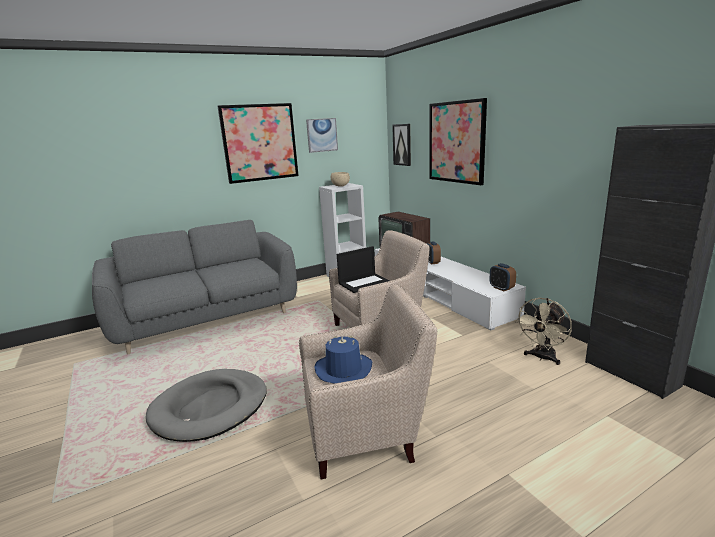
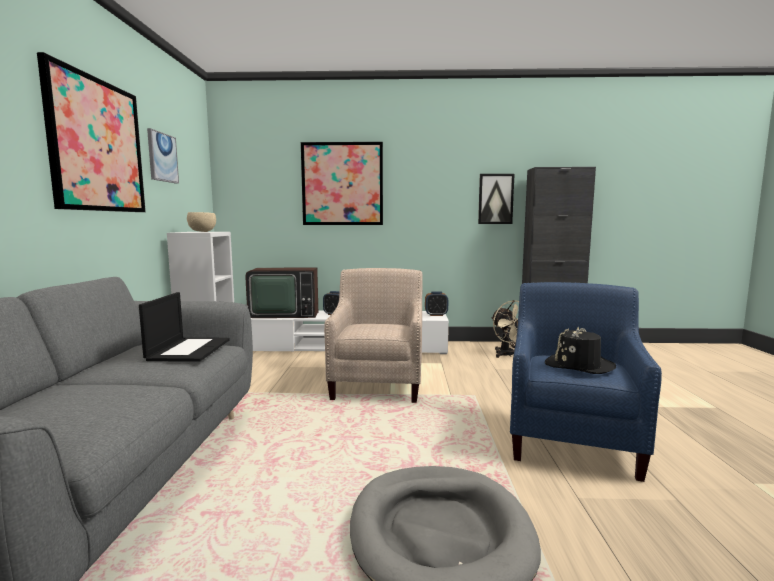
camera: 60 degrees left, 10 degrees down
(343, 369) = (578, 365): blue hat -> black hat
(364, 283) = (370, 327): laptop -> laptop (189, 349)
(366, 433) = (573, 440): beige armchair -> blue armchair
(402, 144) = (246, 188): picture -> picture (495, 199)

